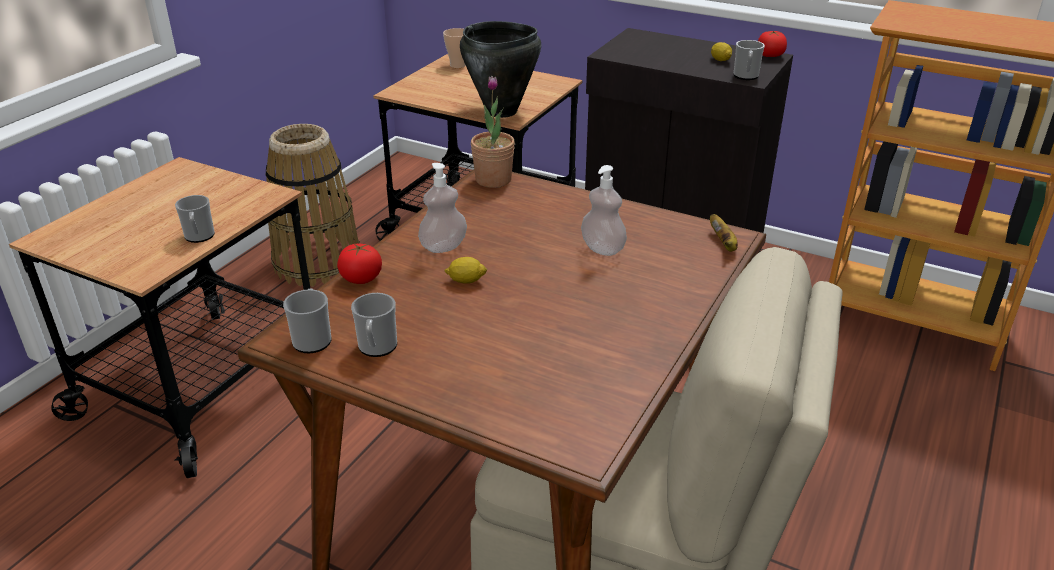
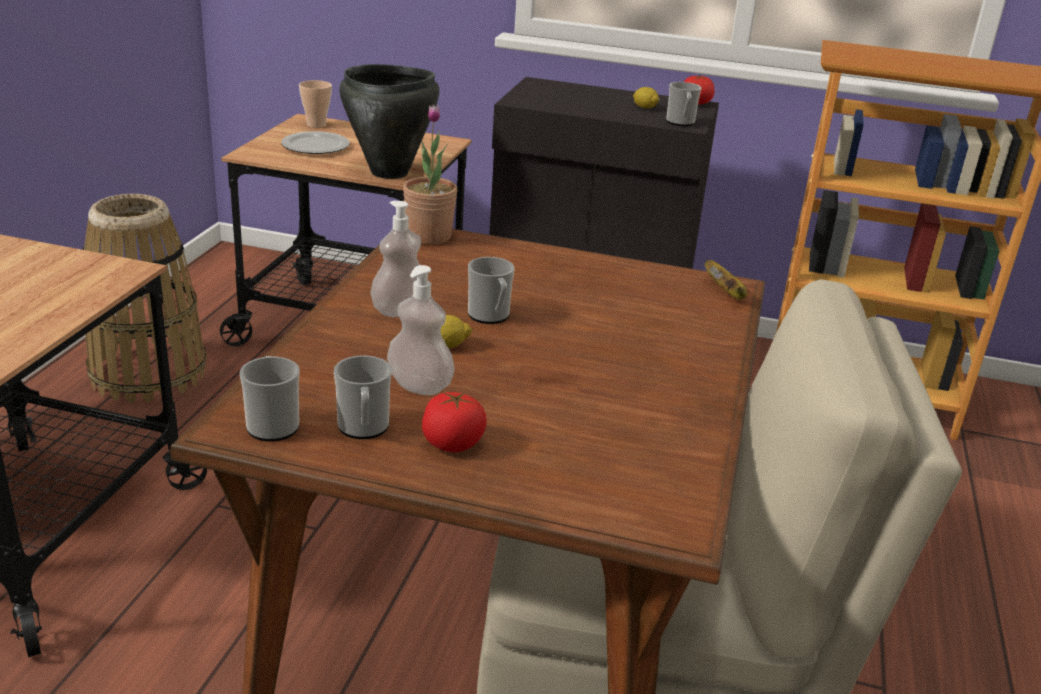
camera: 15 degrees left, 5 degrees down
(199, 237) = (42, 323): mug -> mug (490, 317)
(361, 278) = (308, 350): tomato -> tomato (452, 443)
(451, 85) = (317, 146): none -> plate
(602, 249) = (593, 304): soap dispenser -> soap dispenser (420, 386)

